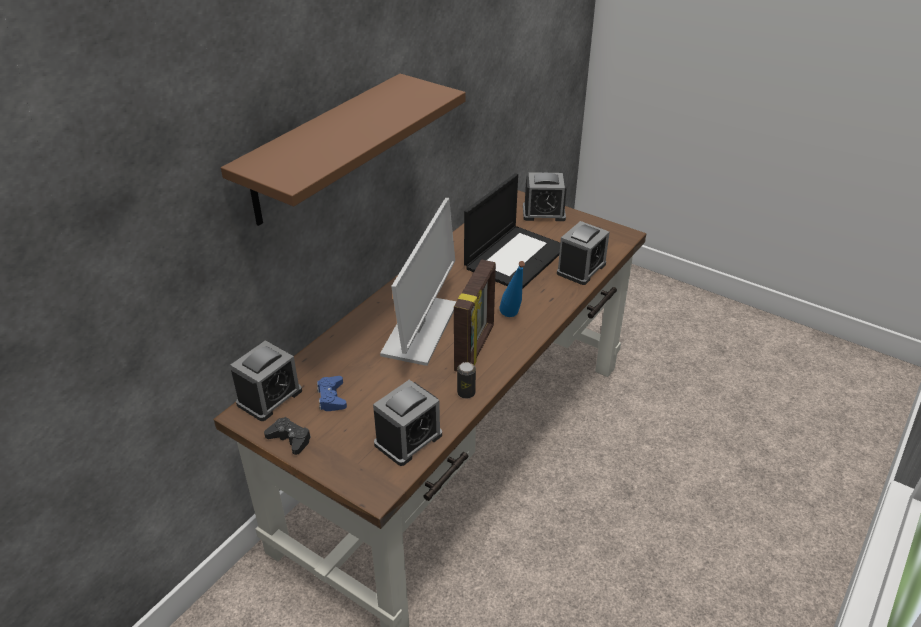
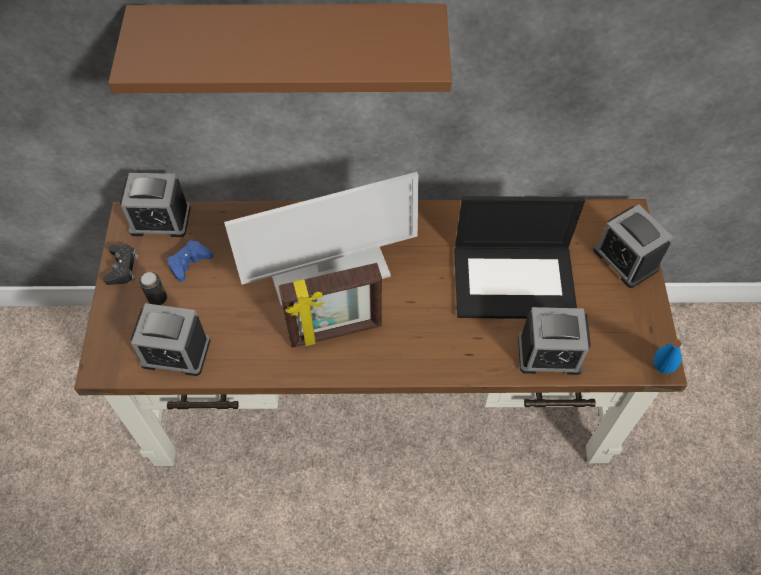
camera: 55 degrees right, 20 degrees up
(466, 393) = (266, 361): can -> can (157, 298)
(512, 318) = (407, 337): blue bottle -> blue bottle (657, 373)

